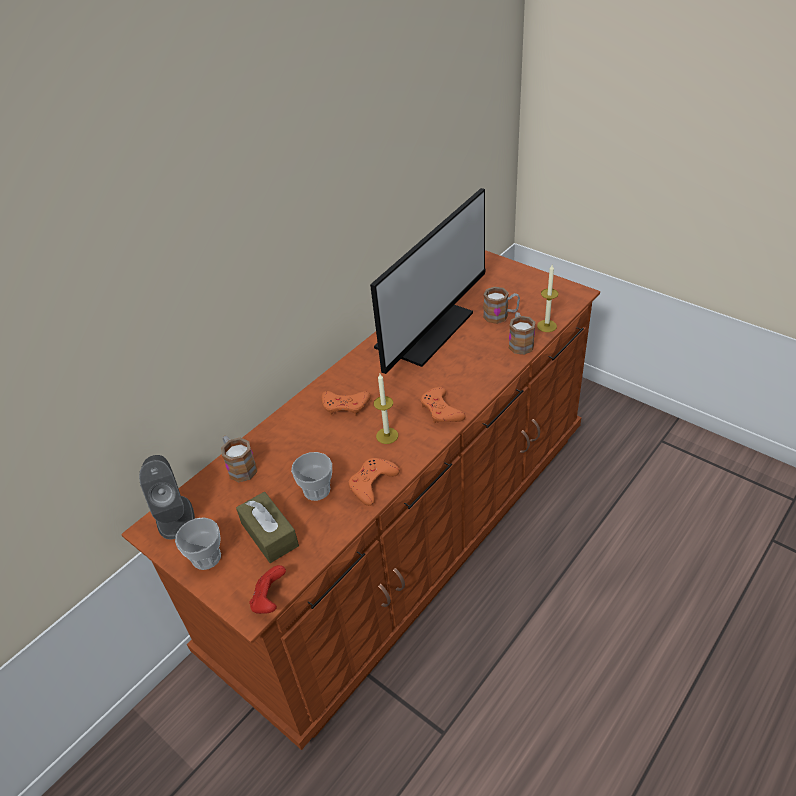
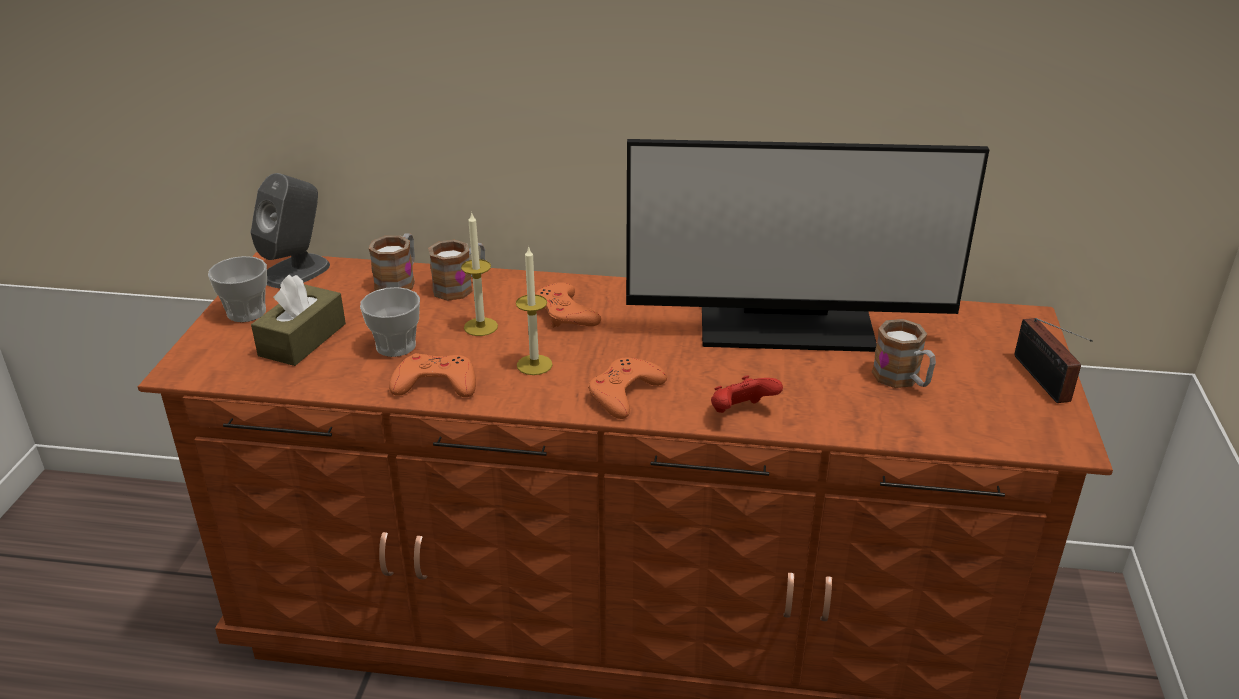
camera: 55 degrees right, 10 degrees down
(270, 600) = (201, 376): red game controller -> red game controller (741, 412)
(520, 342) = (856, 419): mug -> mug (460, 287)
(532, 278) = (1043, 381): none -> radio
(546, 326) = (932, 435): candle -> candle (480, 327)

